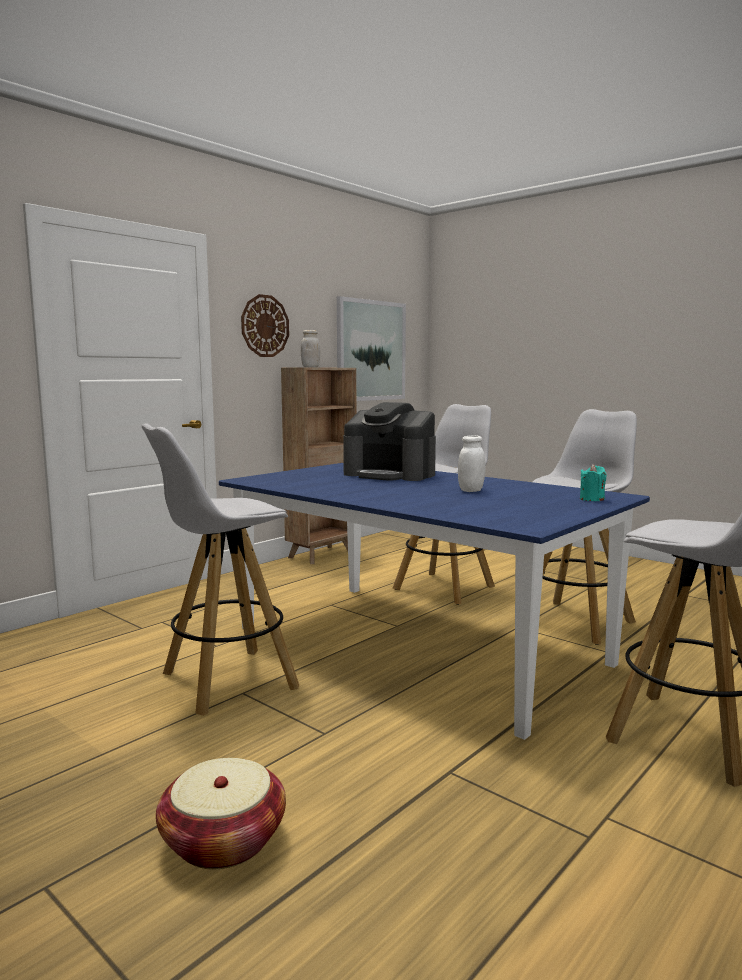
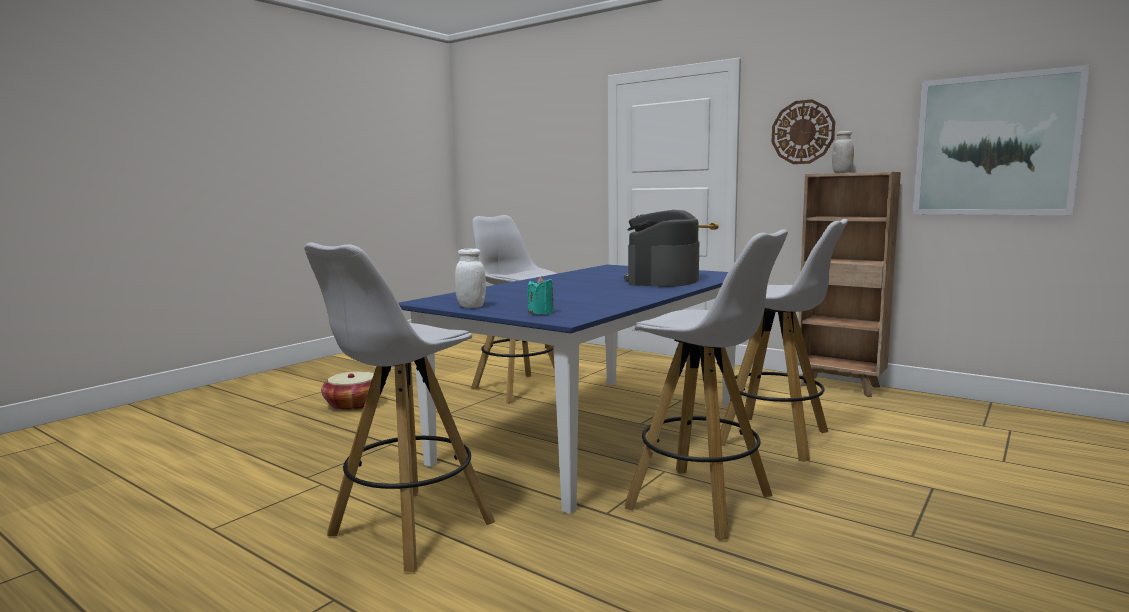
camera: 85 degrees right, 0 degrees up
(471, 490) = (579, 293): white jar -> white jar (471, 306)

